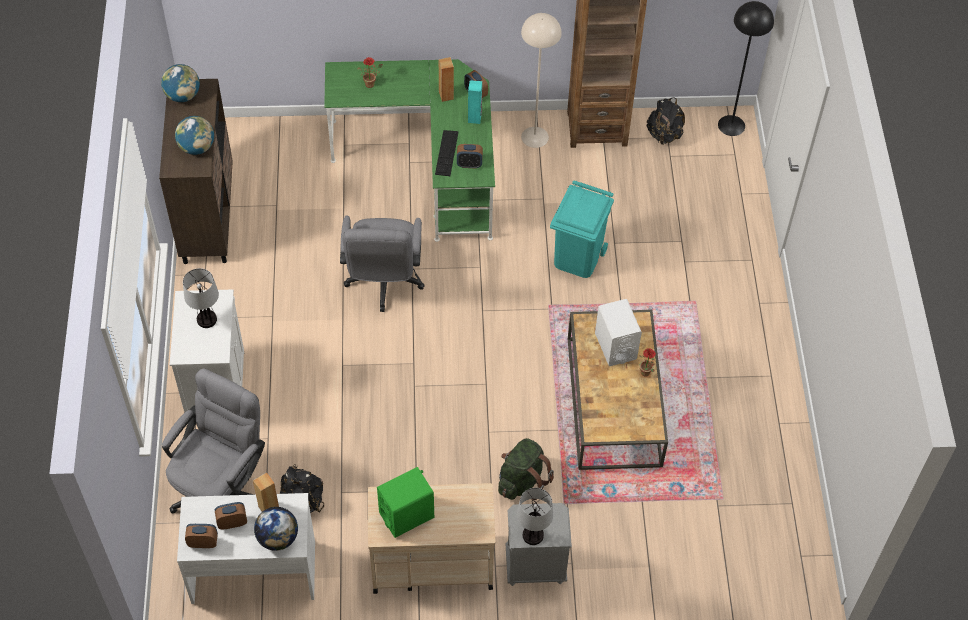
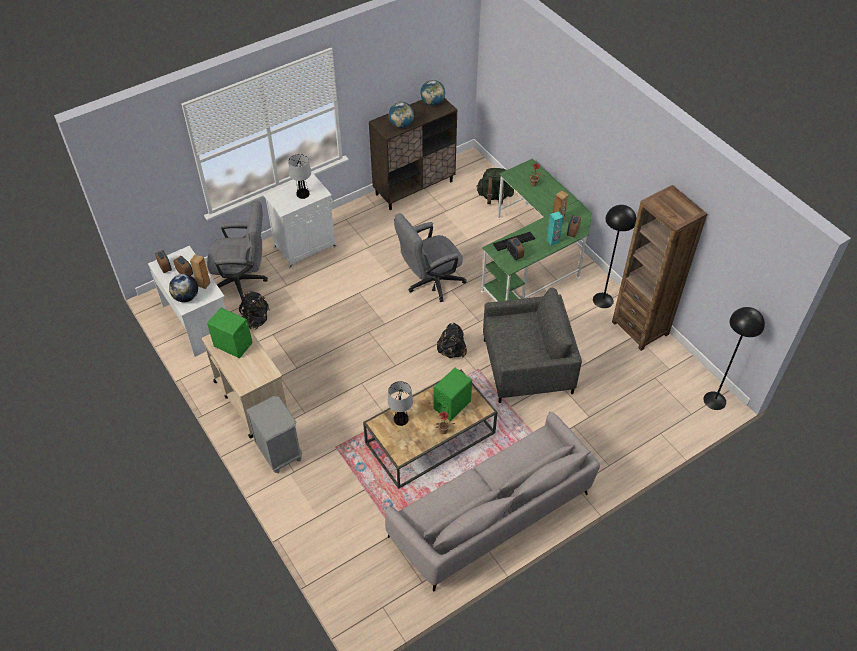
camera: 60 degrees right, 5 degrees down
(522, 481) = (337, 417): green backpack -> green backpack (494, 196)
(533, 535) = (262, 417): table lamp -> table lamp (401, 419)
(535, 137) = (603, 300): beige floor lamp -> black floor lamp
(578, 258) = (527, 367): turquoise trash can -> grey armchair
(615, 346) = (452, 405): white speaker -> green speaker
(664, 135) = (669, 366): black backpack -> black backpack (451, 351)
(749, 395) = (493, 514): none -> grey sofa

